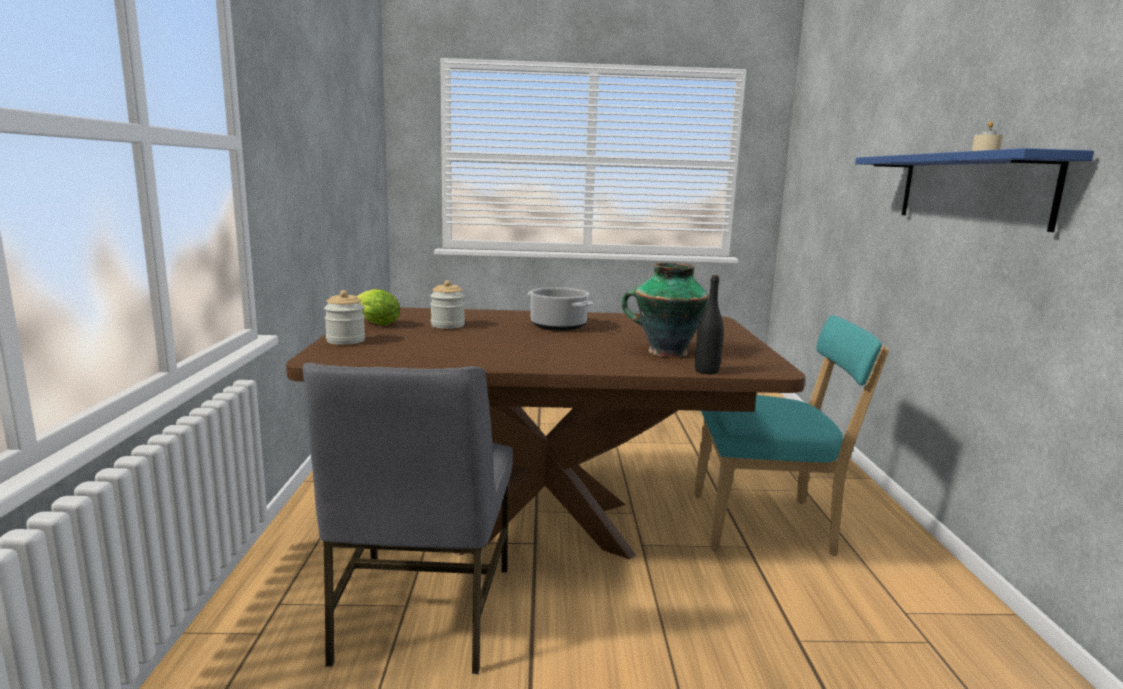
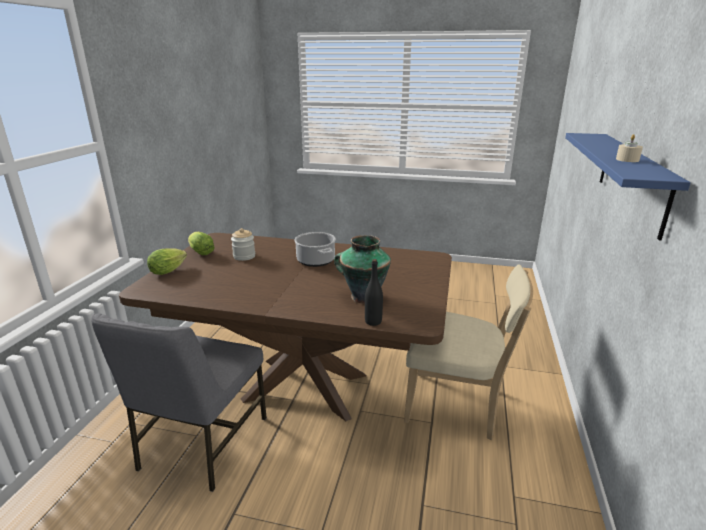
camera: 15 degrees right, 10 degrees up
(346, 340) = (170, 270): jar -> lettuce
(769, 525) = (457, 406): turquoise chair -> beige chair

